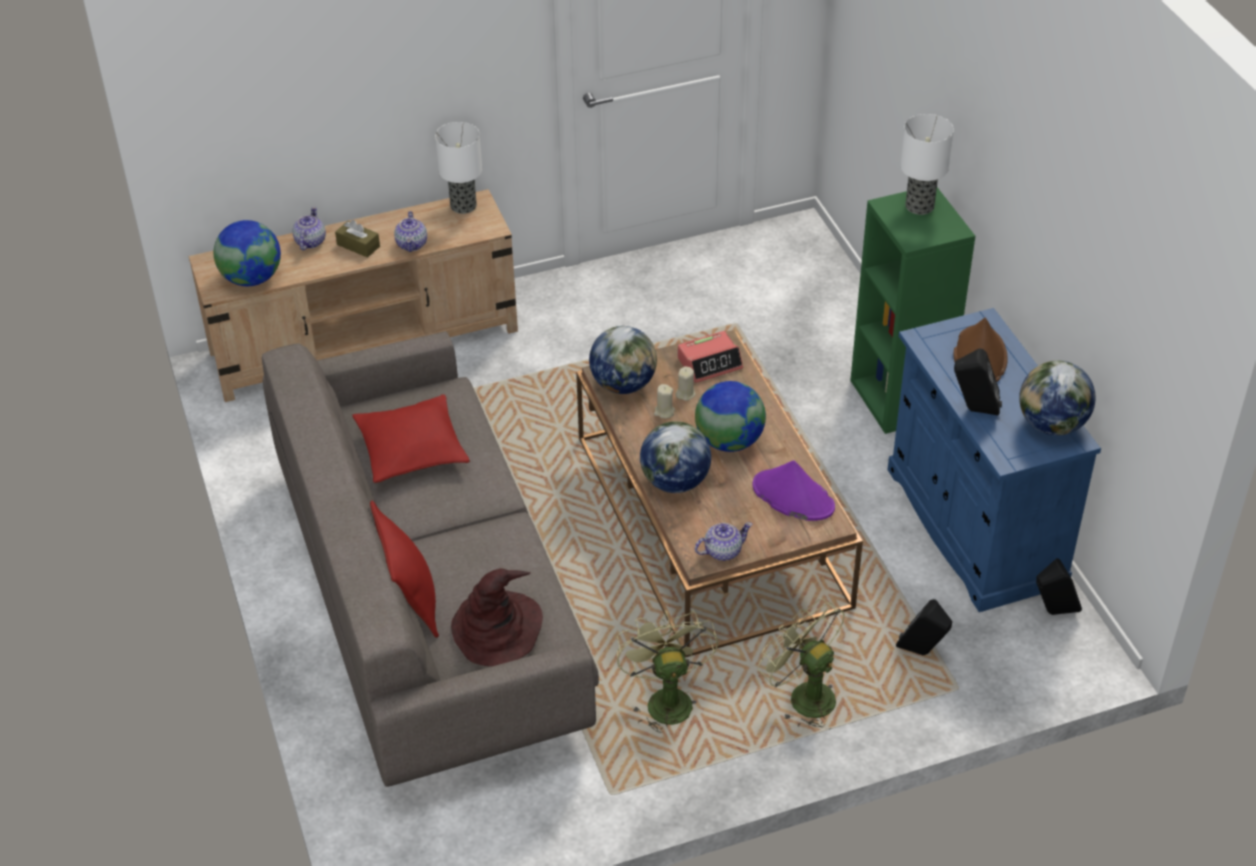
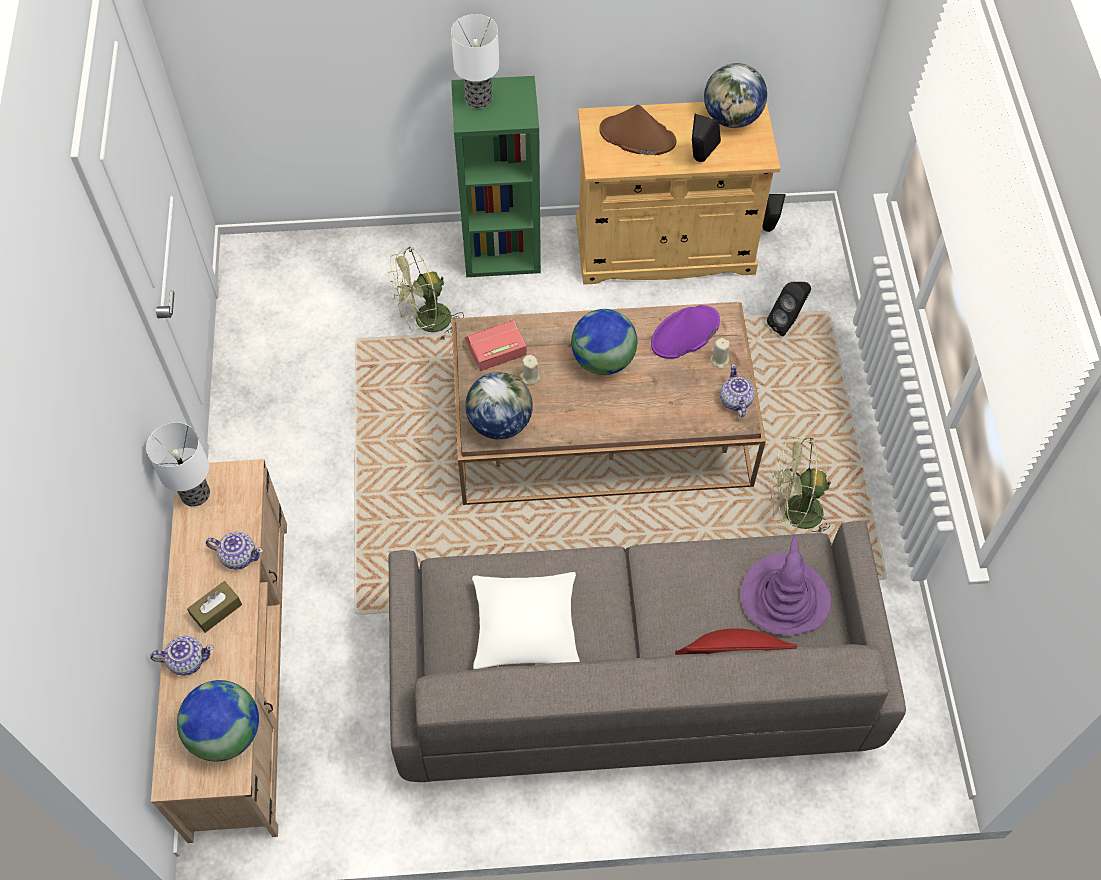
camera: 75 degrees left, 15 degrees up
(310, 242) = (187, 660): teapot -> teapot turned 150 degrees clockwise
(411, 449) = (525, 626): red pillow -> white pillow
(497, 629) = (785, 597): brown hat -> purple hat
(664, 412) = (548, 400): beige candle -> beige candle (719, 360)
(674, 482) = (641, 414): globe -> none
(710, 363) = (495, 347): alarm clock -> alarm clock turned 105 degrees counterclockwise
(803, 695) = (812, 414): green fan -> green fan (426, 322)
(974, 526) = (665, 247): blue cabinet -> beige cabinet

